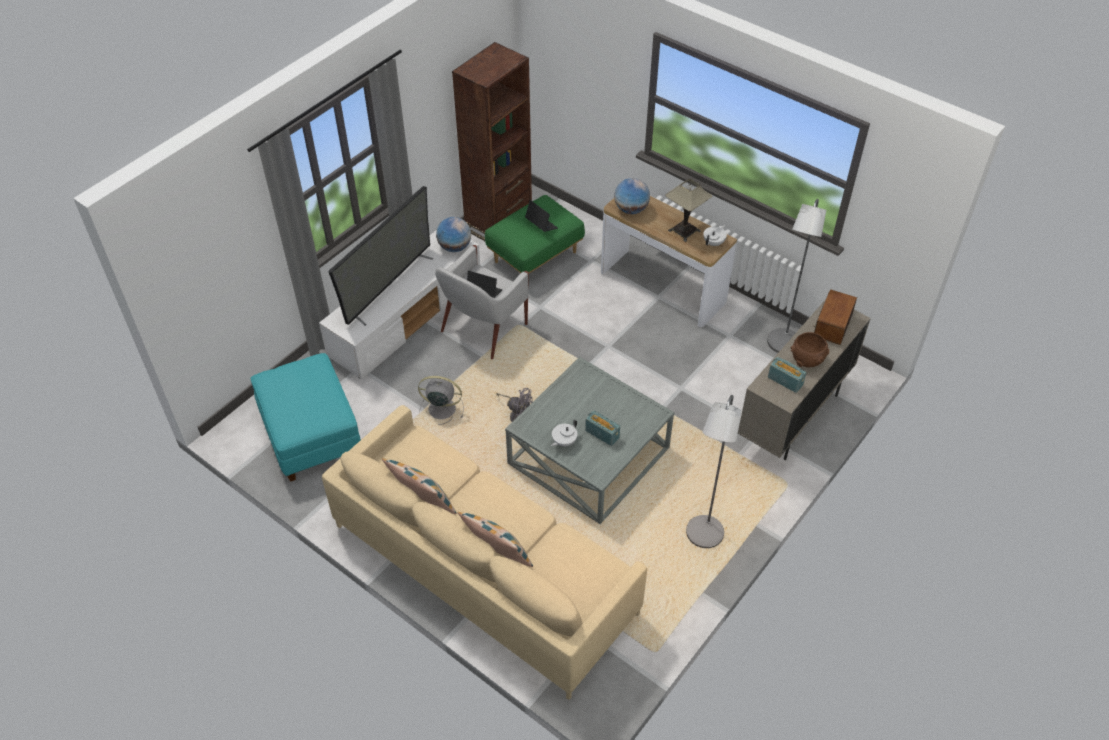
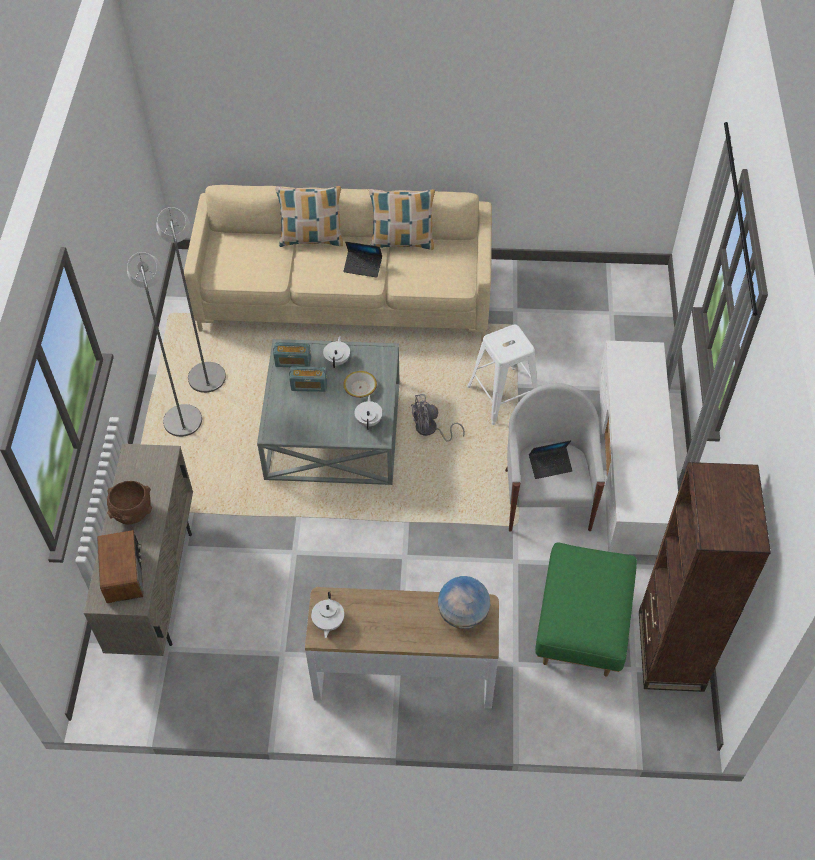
camera: 145 degrees right, 5 degrees up
(311, 435) = (585, 312): turquoise ottoman -> none
(389, 286) = (646, 414): television -> none
(440, 409) = (503, 395): grey fan -> white stool
(454, 247) = (636, 500): globe -> none
(541, 225) = (577, 594): laptop -> laptop (363, 267)
(564, 410) = (360, 387): none -> bowl
(578, 383) = (369, 420): none -> white teapot
(684, 231) = (376, 620): table lamp -> none
(782, 346) = (213, 675): grey floor lamp -> grey floor lamp (206, 372)
(785, 381) = (144, 475): radio -> radio (293, 362)

